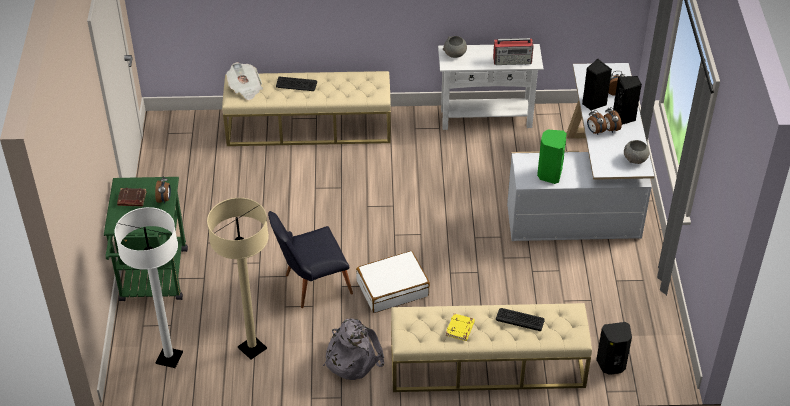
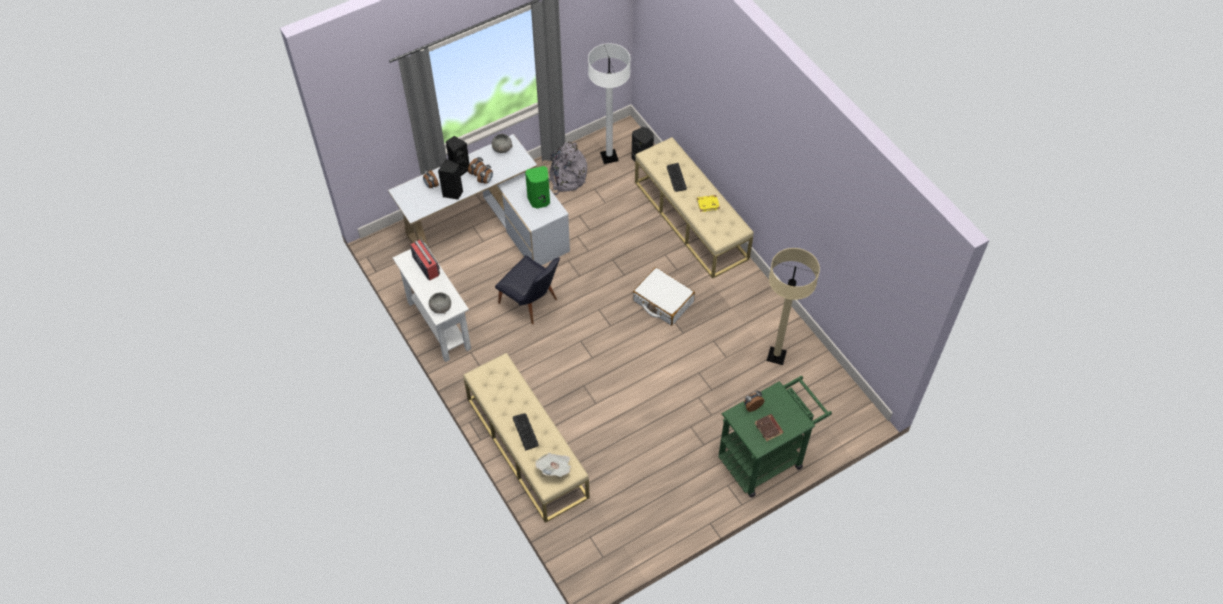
camera: 120 degrees left, 10 degrees up
(169, 358) = (823, 401): white floor lamp -> white floor lamp (609, 157)
(311, 285) = (695, 352): black chair -> black chair (532, 304)
(351, 358) = (740, 295): grey backpack -> grey backpack (565, 178)

